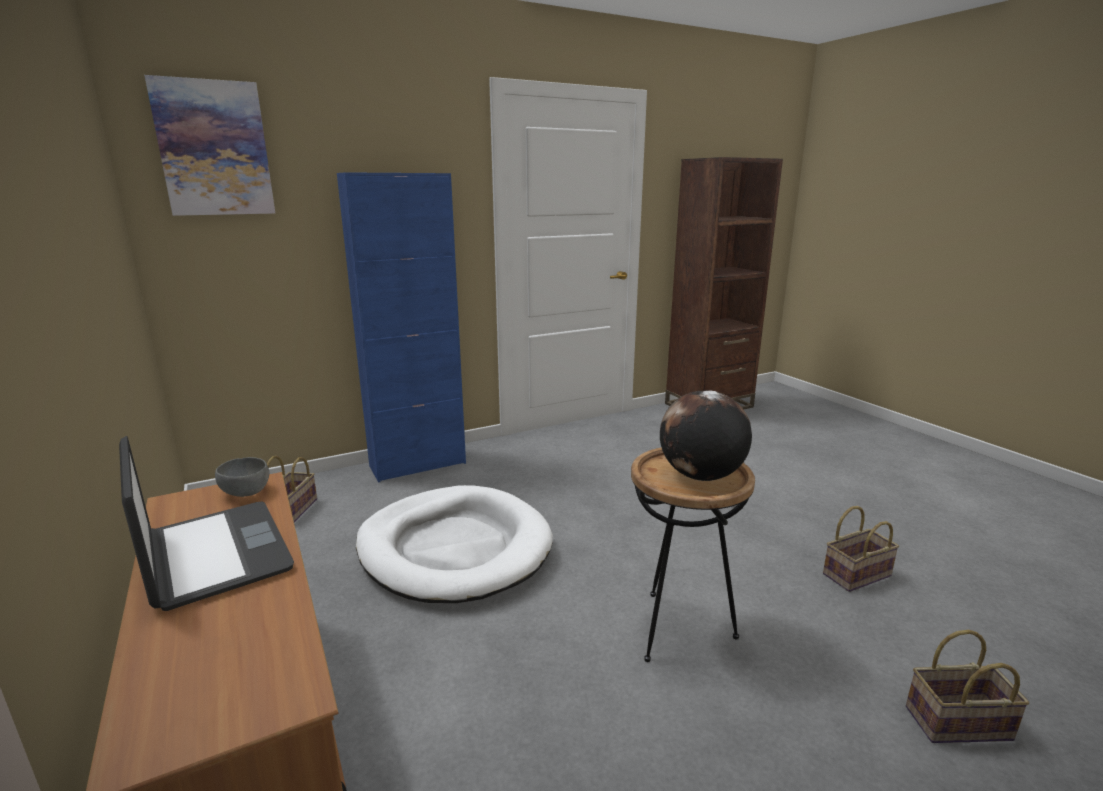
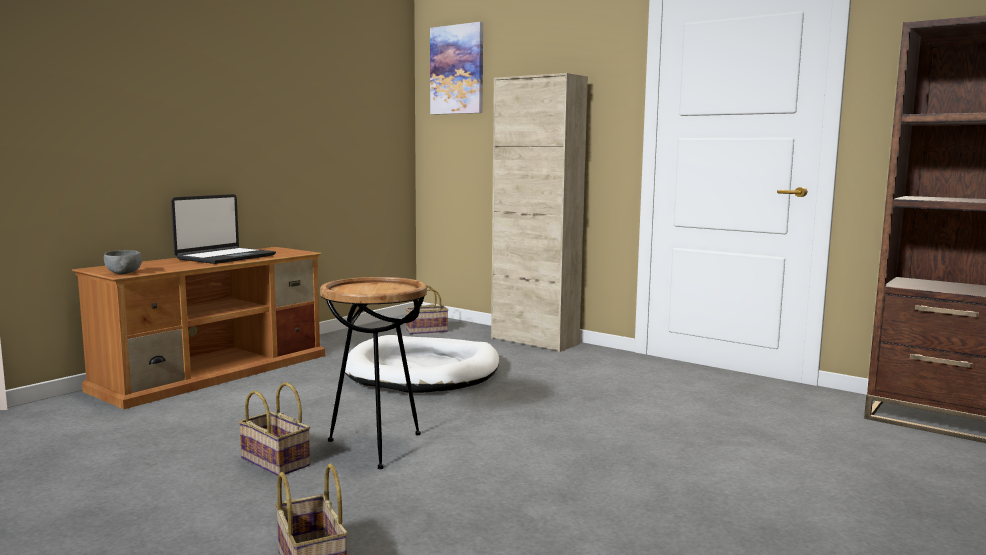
camera: 65 degrees right, 10 degrees down
(246, 492) = (291, 252): grey bowl -> grey bowl (124, 273)
(418, 464) = (534, 341): blue cabinet -> beige cabinet
(700, 476) = (371, 290): globe -> none
(856, 574) = (551, 523): basket -> basket (277, 462)

